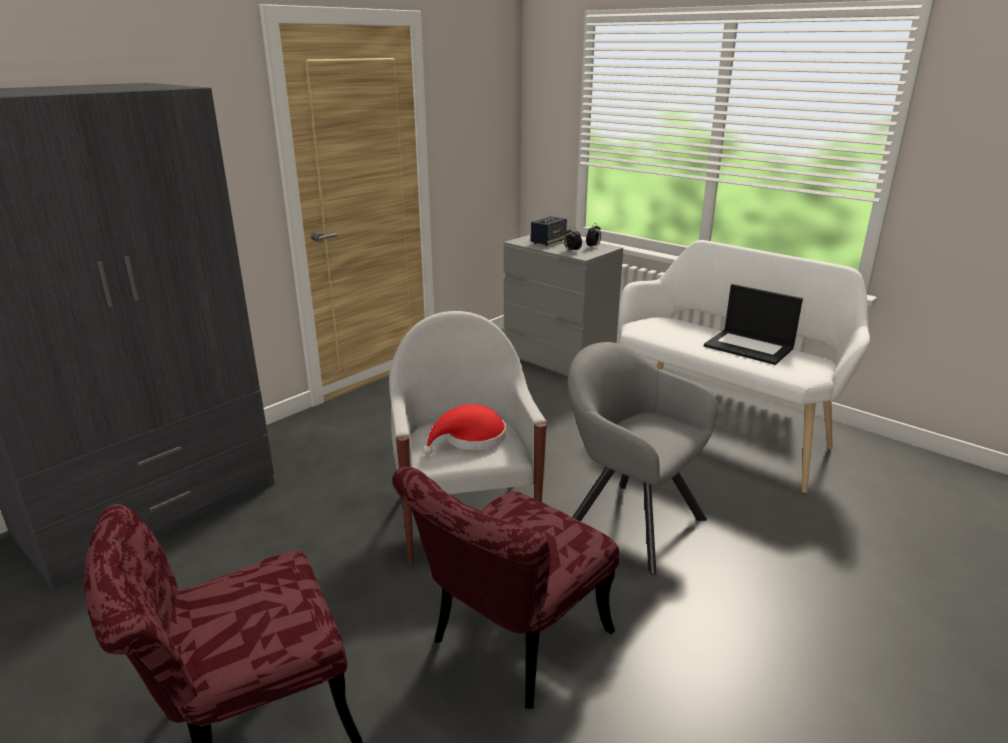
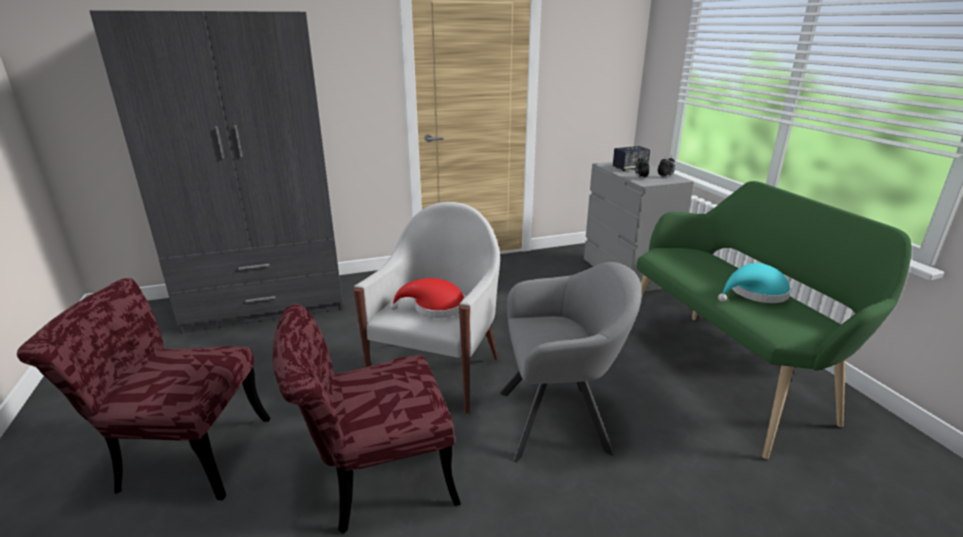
camera: 30 degrees right, 0 degrees up
(628, 521) = (560, 420): grey armchair -> grey armchair turned 105 degrees clockwise
(721, 429) = (728, 371): white bench -> green bench
(750, 347) = (755, 294): laptop -> turquoise hat

